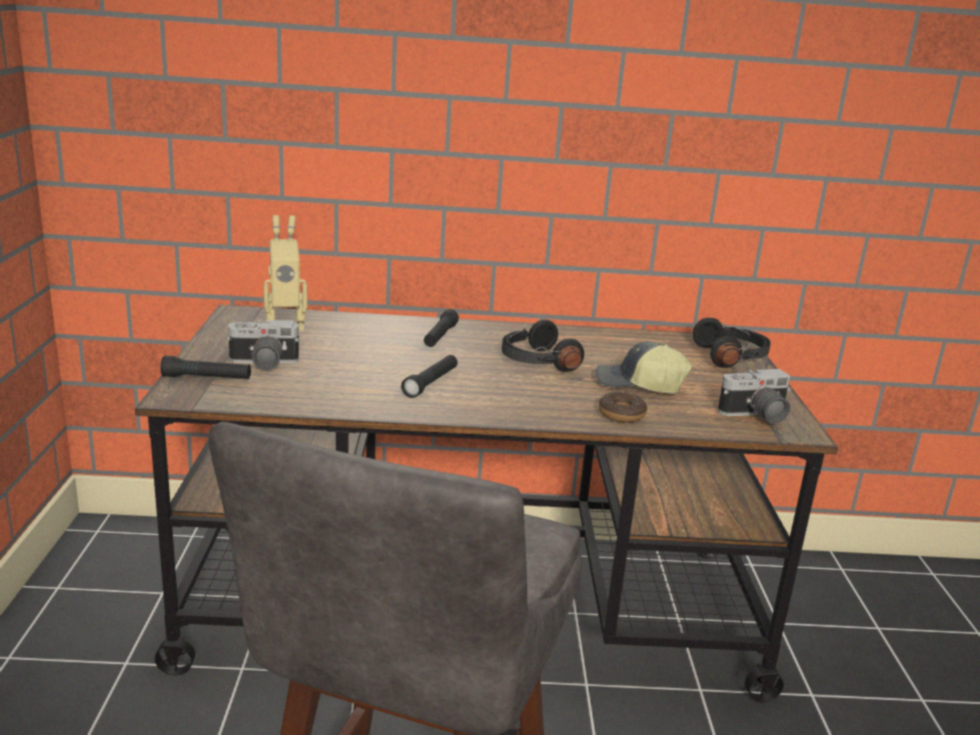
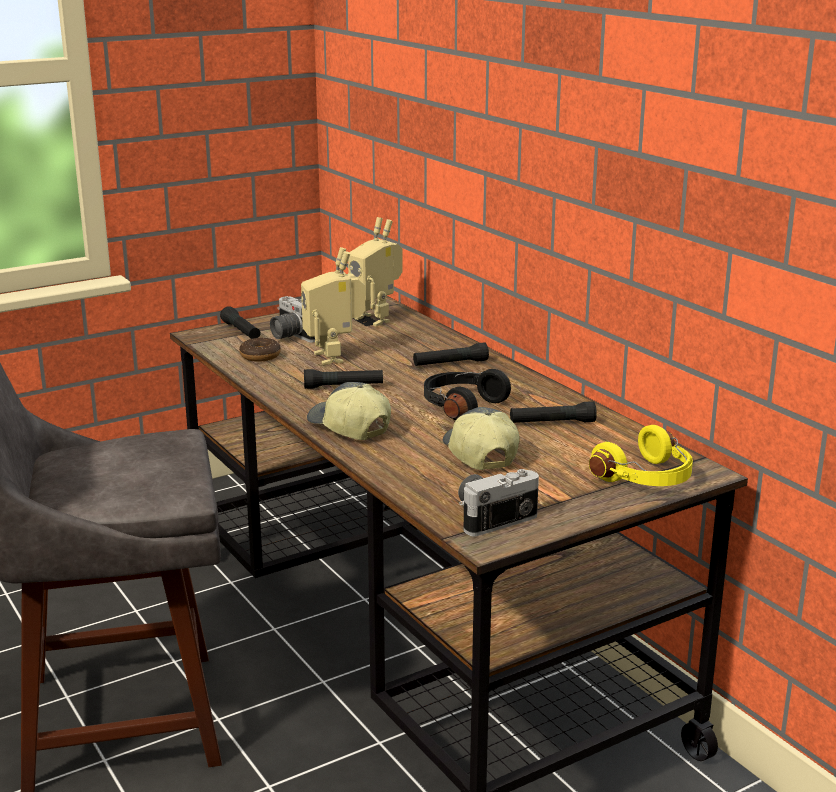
camera: 60 degrees right, 0 degrees up
(351, 365) = (335, 357): none -> toy robot
(528, 409) = (348, 427): none -> cap
(606, 348) = (552, 423): none -> black flashlight
(621, 414) = (395, 461): donut -> donut (260, 356)
(731, 357) = (647, 478): black headphones -> yellow headphones
(756, 416) = (492, 516): camera -> camera turned 105 degrees clockwise

